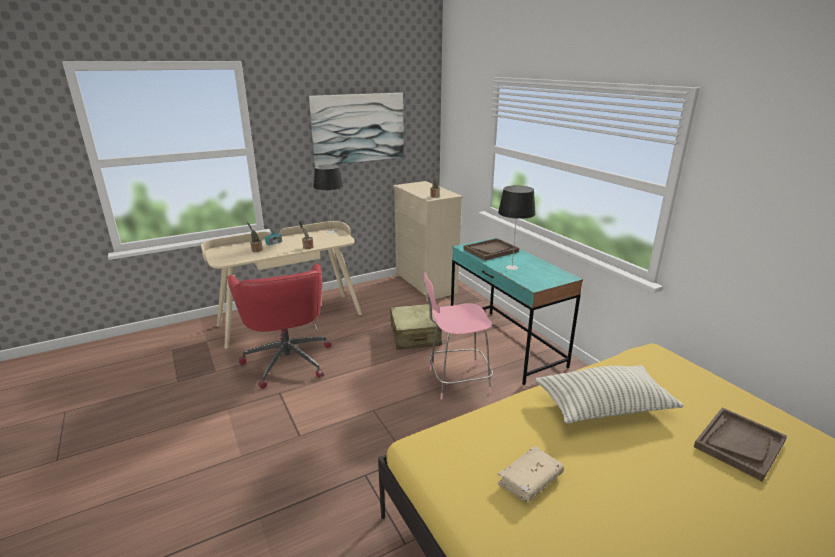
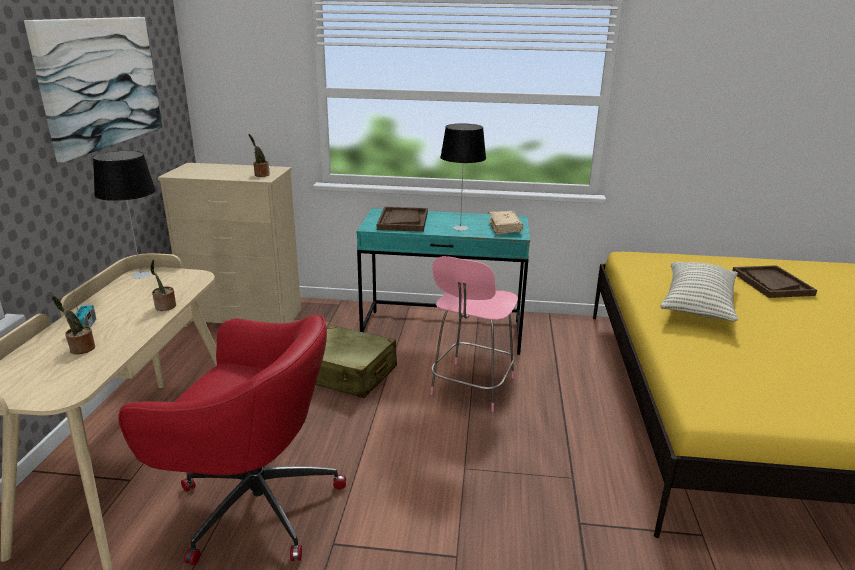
camera: 55 degrees left, 0 degrees up
(530, 480) = (784, 374): beige book -> beige book (504, 228)

